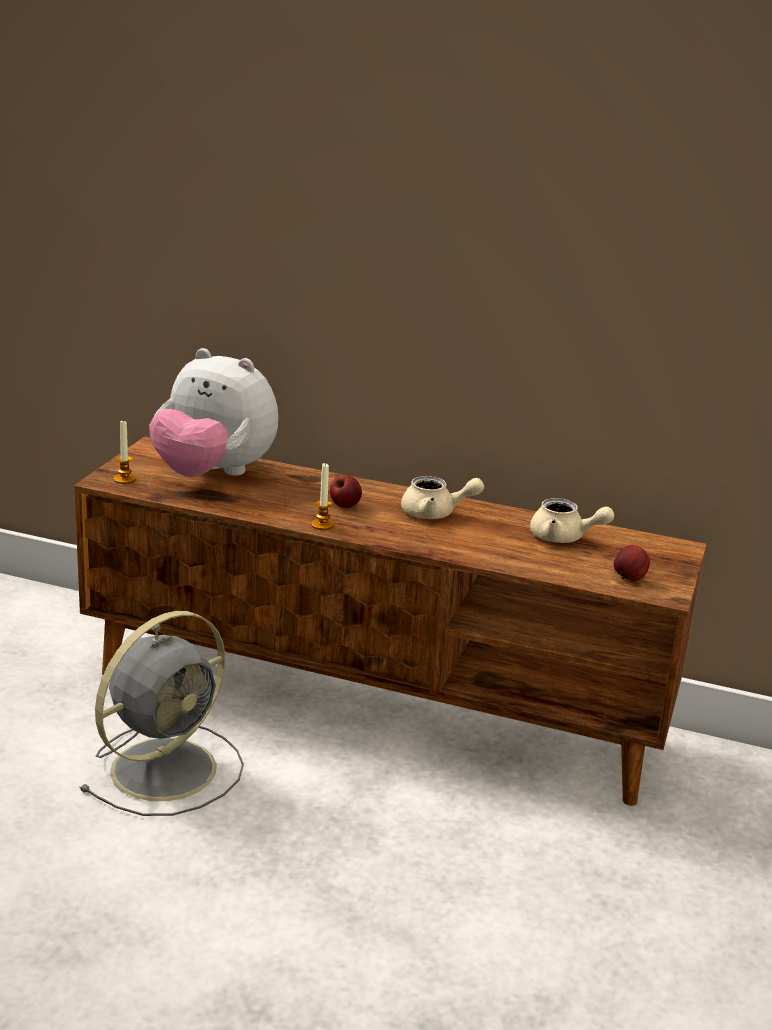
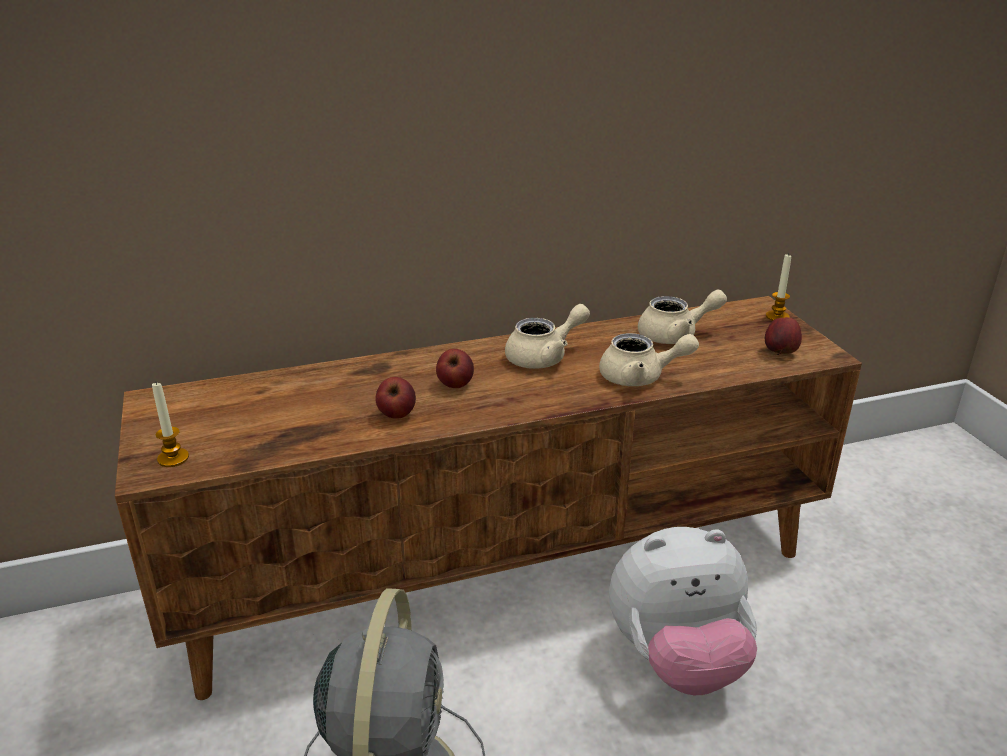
camera: 35 degrees left, 5 degrees up
(213, 474) = (271, 406): plush toy -> plush toy (677, 660)
(280, 507) = (396, 414): none -> apple
(322, 525) = (467, 417): candle -> candle (777, 317)
(483, 550) = (640, 377): none -> beige teapot

